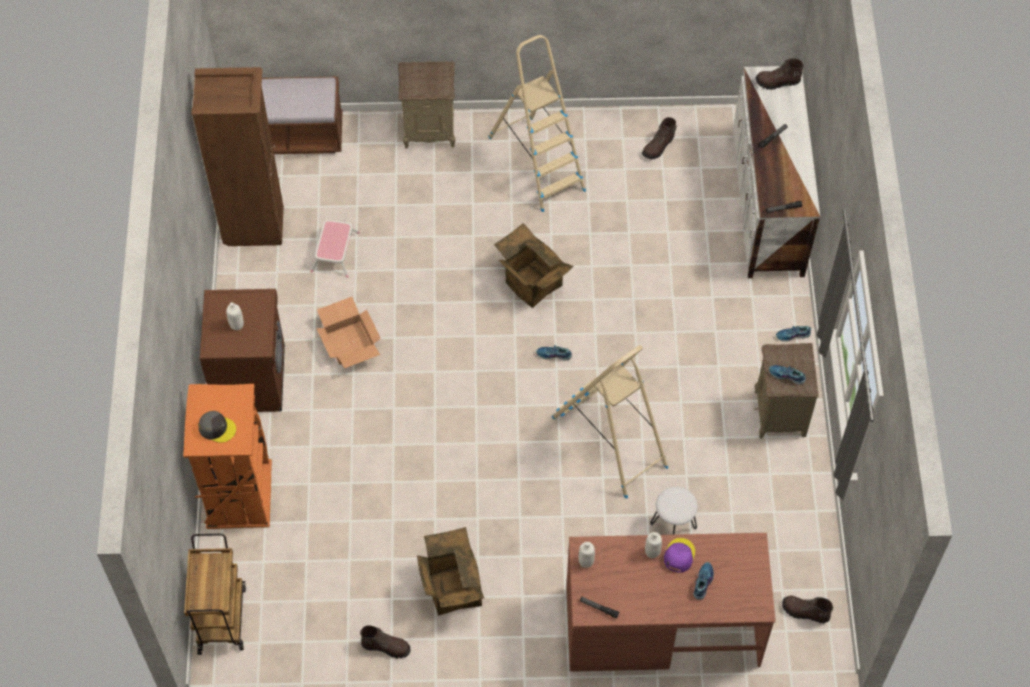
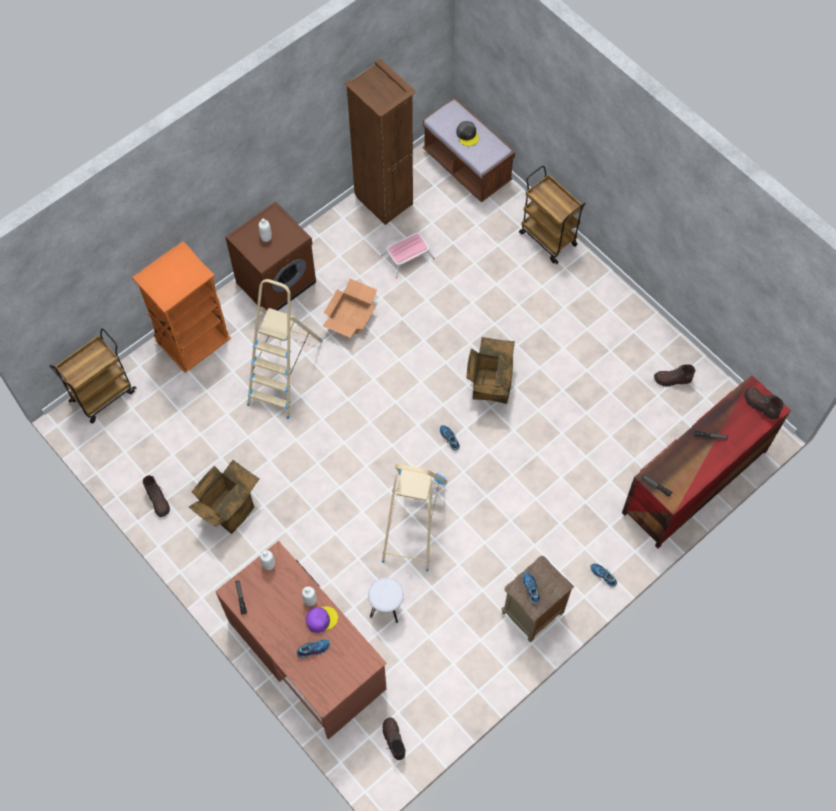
camera: 50 degrees right, 5 degrees up
(217, 428) = (166, 279): grey cap -> grey cap (467, 135)
(430, 131) = (548, 239): beige nightstand -> brown cart
(537, 164) = (585, 318): beige step ladder -> beige step ladder (285, 373)
(766, 205) = (692, 482): white cabinet -> red cabinet

